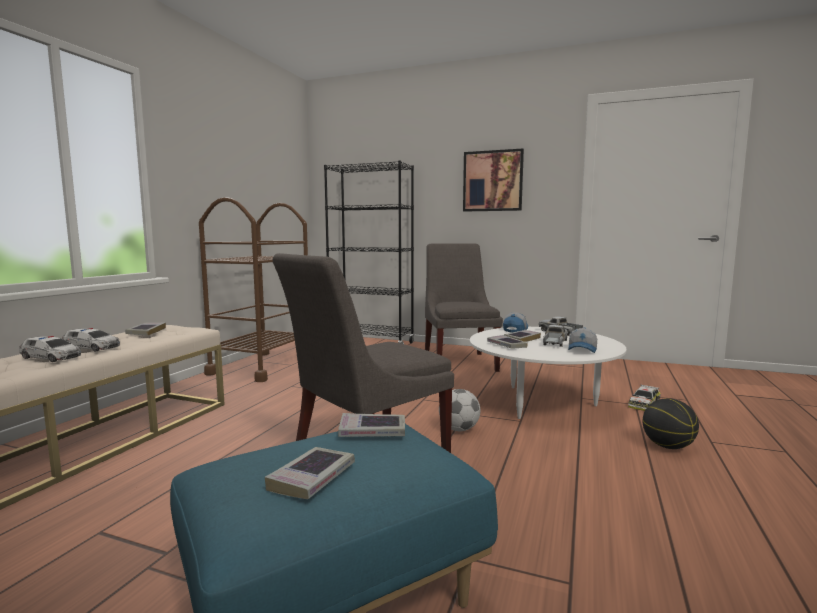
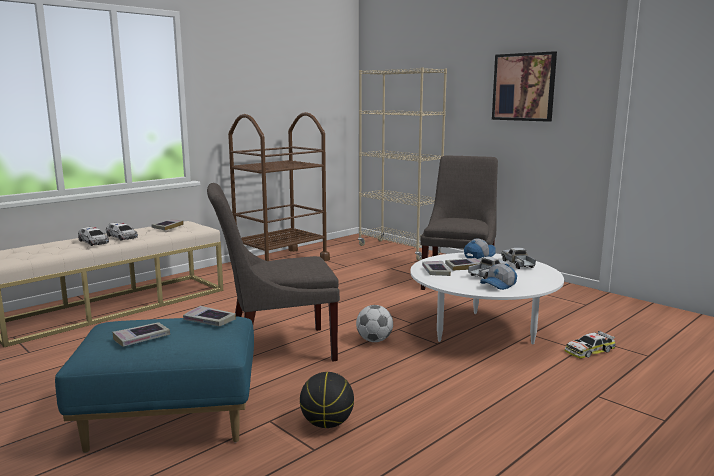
camera: 25 degrees right, 5 degrees up
(371, 343) = (398, 250): black bookcase -> beige bookcase
(668, 446) = (543, 390): basketball -> basketball (327, 423)

